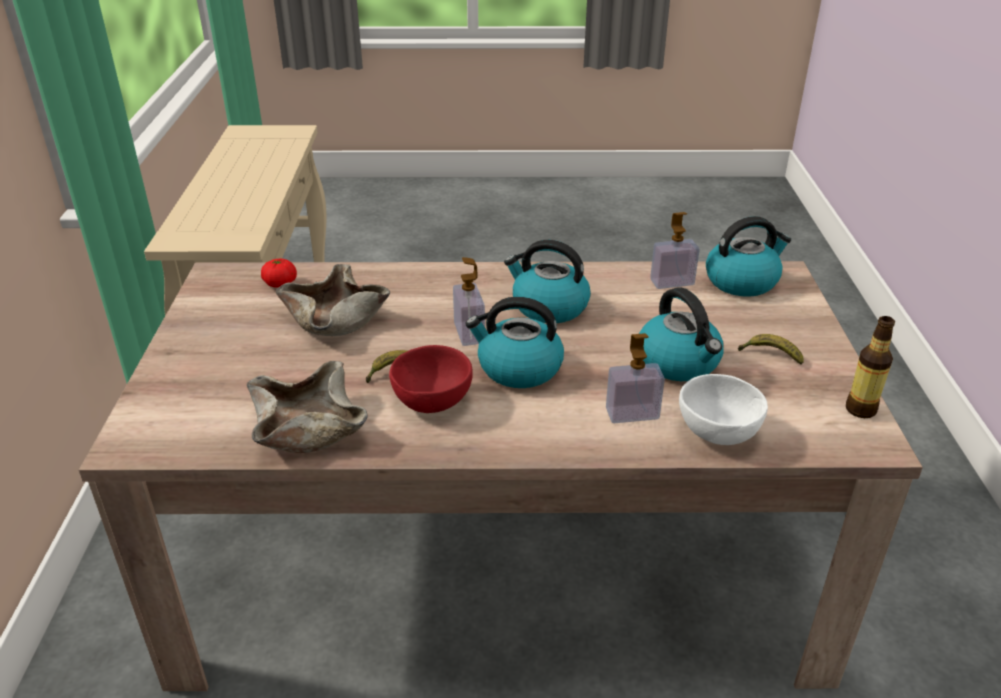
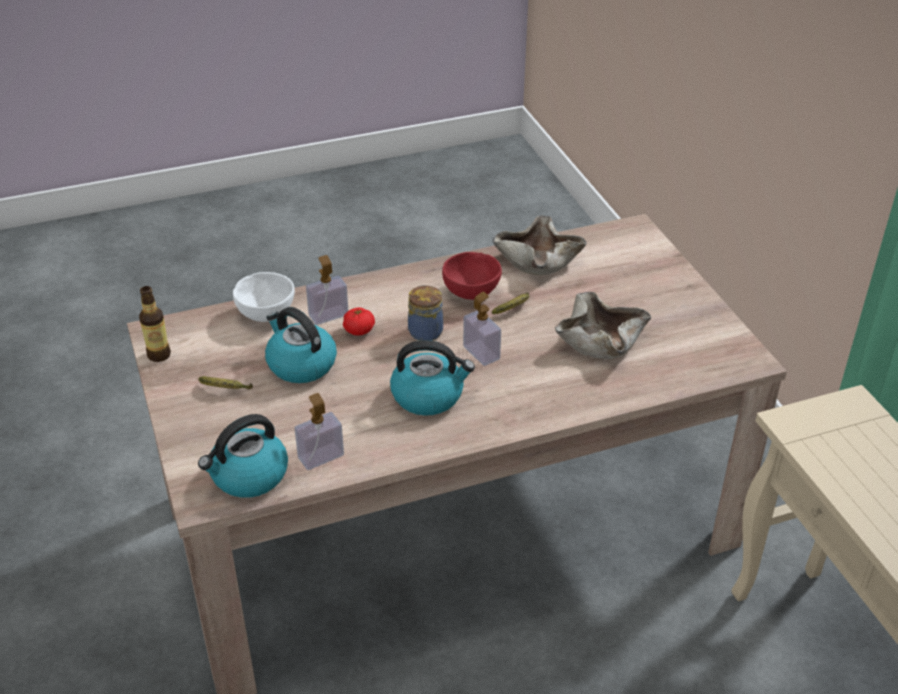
camera: 160 degrees right, 5 degrees up
(280, 284) = (682, 364): tomato -> tomato (359, 330)
(518, 368) = (425, 331): kettle -> jar

